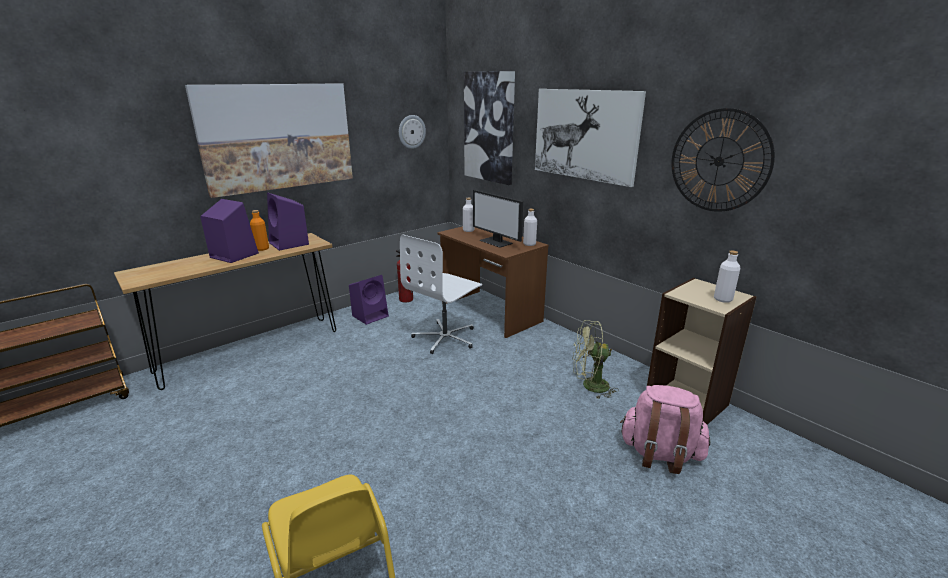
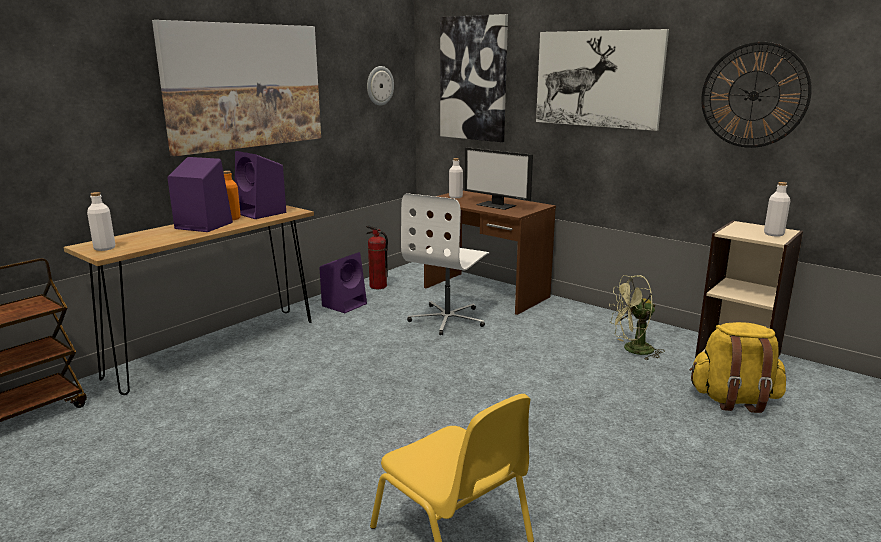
camera: 10 degrees left, 5 degrees down
(529, 244) = (535, 205): white bottle -> white bottle (104, 248)
(660, 454) = (734, 400): pink backpack -> yellow backpack

